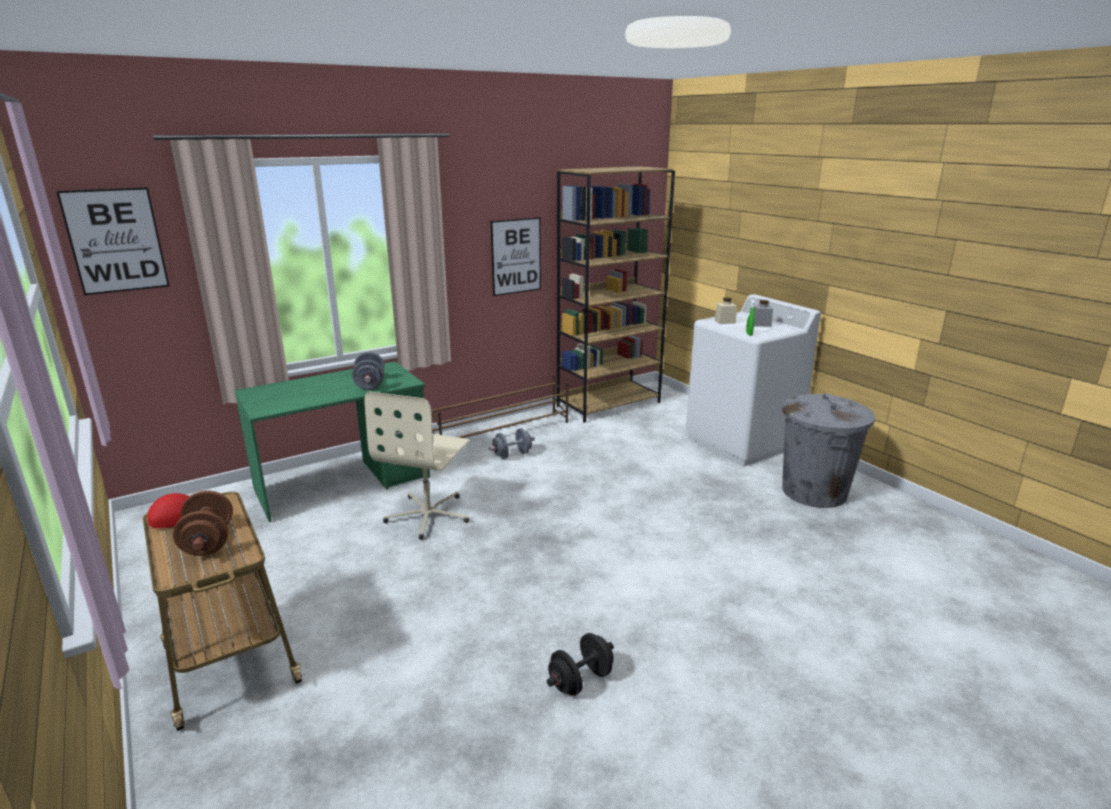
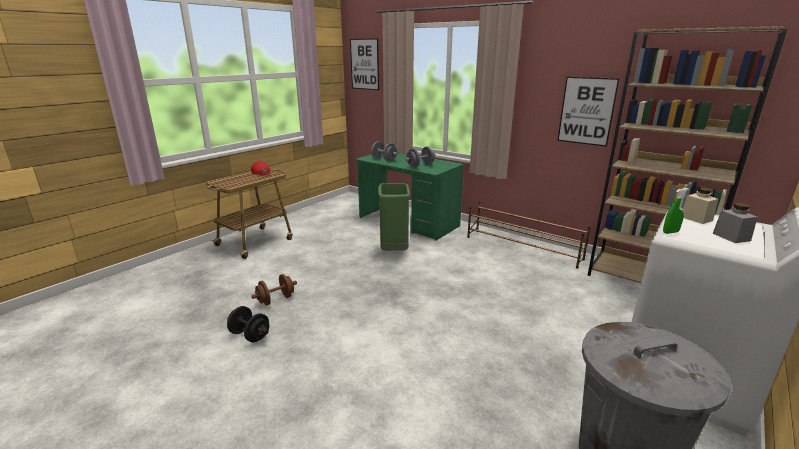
camera: 70 degrees right, 0 degrees up
(208, 542) = (242, 180): brown dumbbell -> brown dumbbell (276, 300)
(429, 515) = (394, 251): beige office chair -> green trash can
(512, 455) = (494, 258): grey dumbbell -> grey dumbbell (384, 160)

